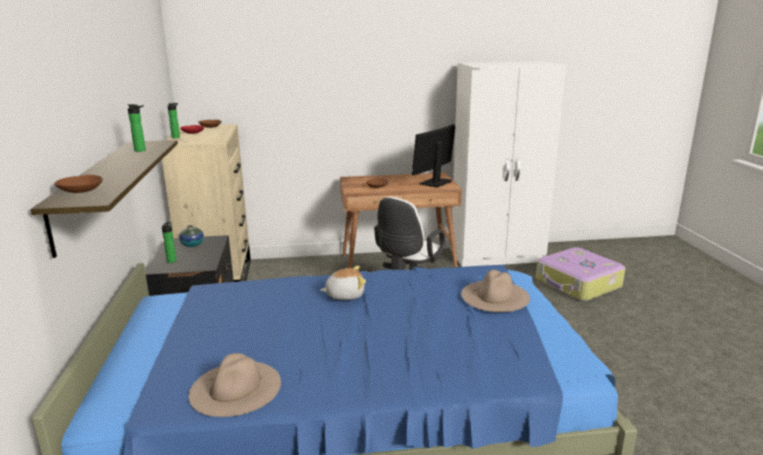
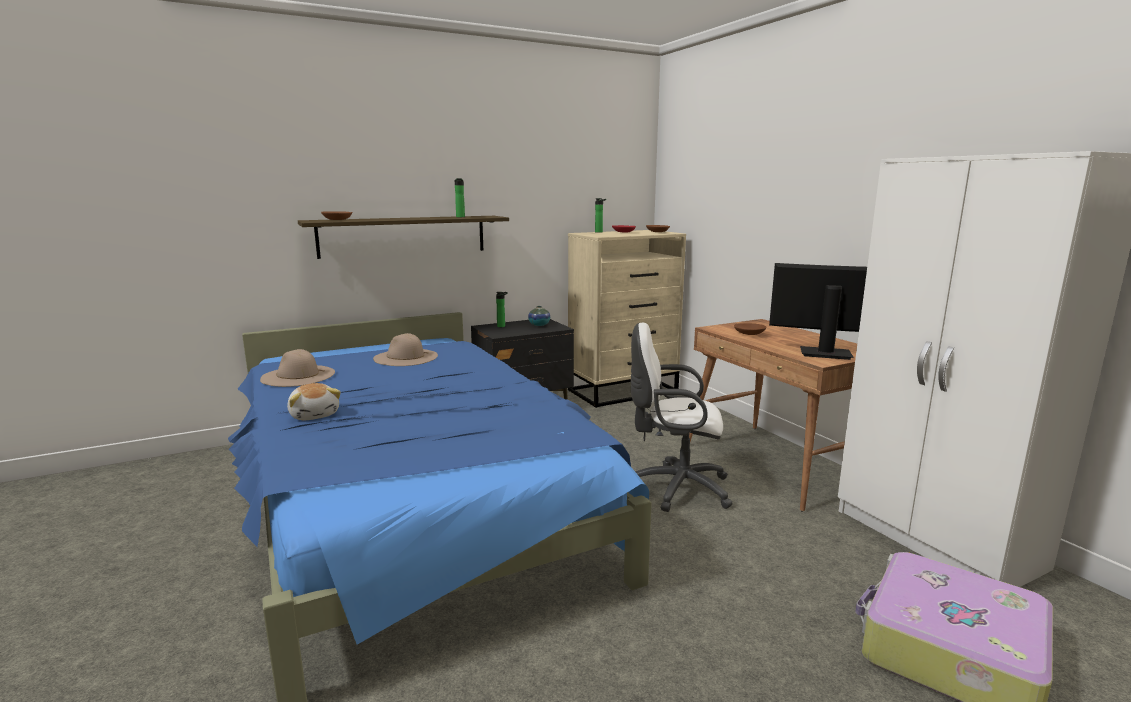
camera: 70 degrees right, 5 degrees down
(345, 295) = (467, 381): plush toy -> plush toy (315, 415)
(495, 296) = (498, 441): beige hat -> beige hat (405, 357)

